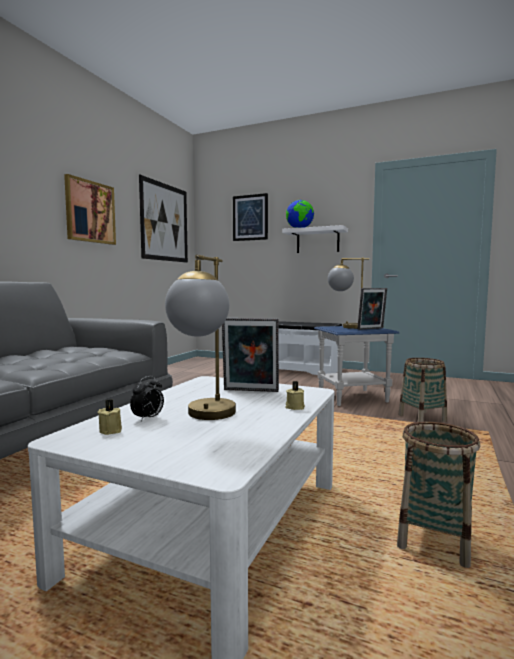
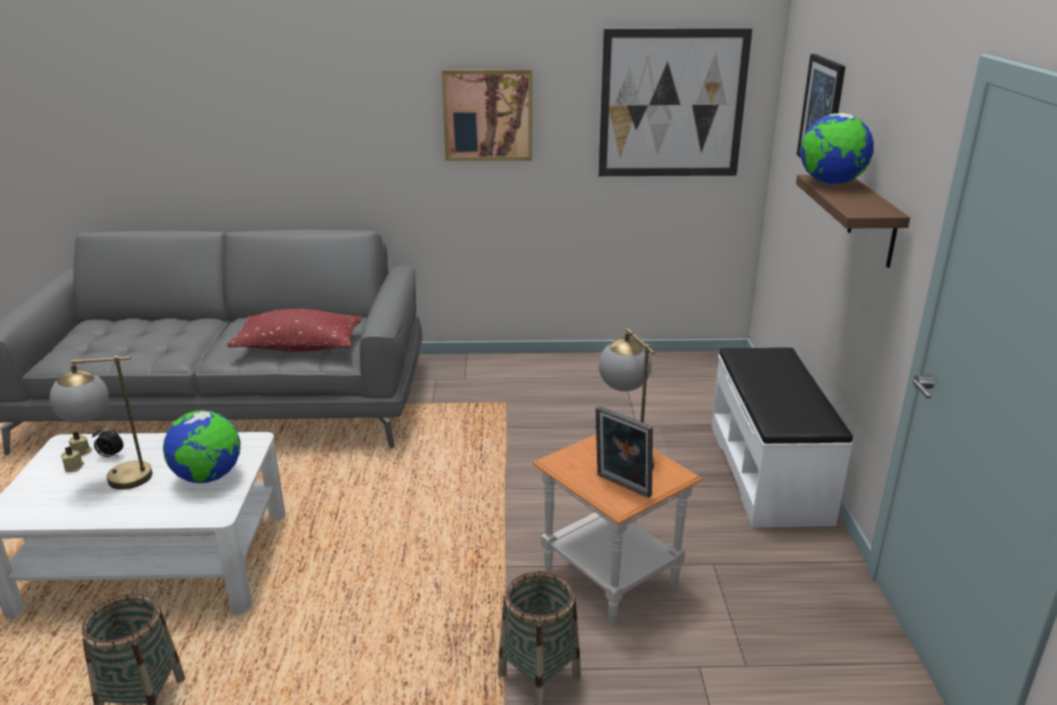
camera: 65 degrees right, 20 degrees up
(80, 357) = (299, 347): none -> red pillow
(250, 391) = (208, 477): picture frame -> globe
(294, 407) = (151, 514): beige candle -> beige candle (74, 467)
(317, 241) = (873, 221): white shelf -> brown shelf
(353, 397) = (611, 578): blue side table -> orange side table

